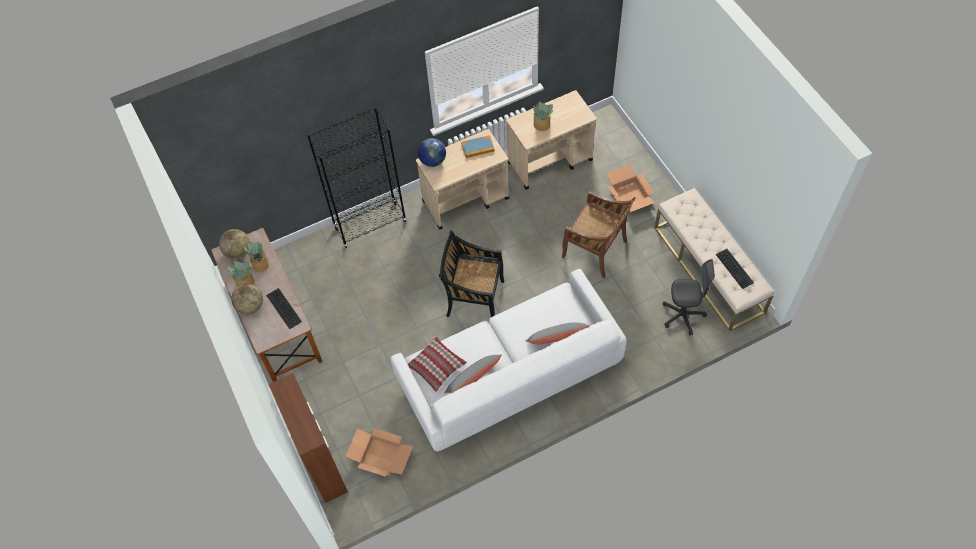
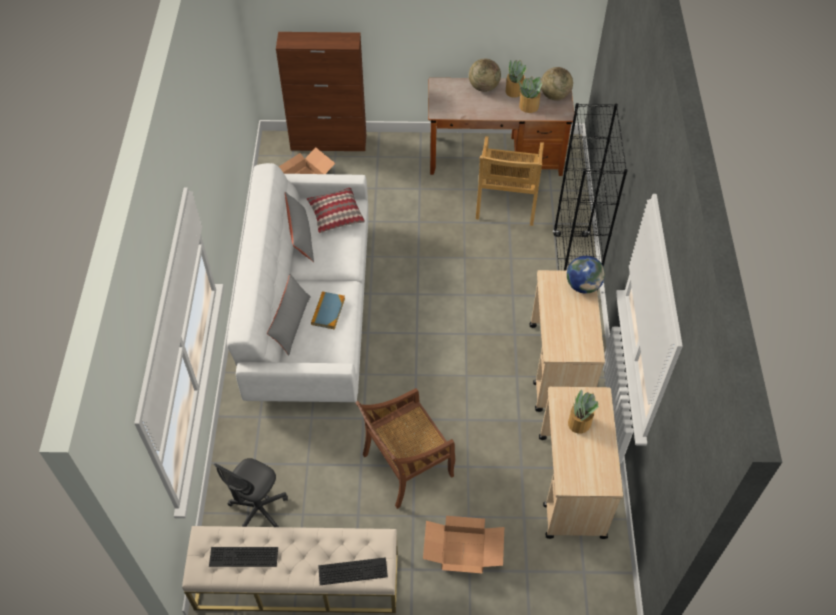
camera: 115 degrees right, 5 degrees down
(282, 308) = (465, 107): keyboard -> keyboard (353, 570)
(327, 293) = (506, 203): none -> beige chair
(474, 298) = (420, 318): black chair -> none
(477, 148) = (578, 337): book -> book (328, 311)

